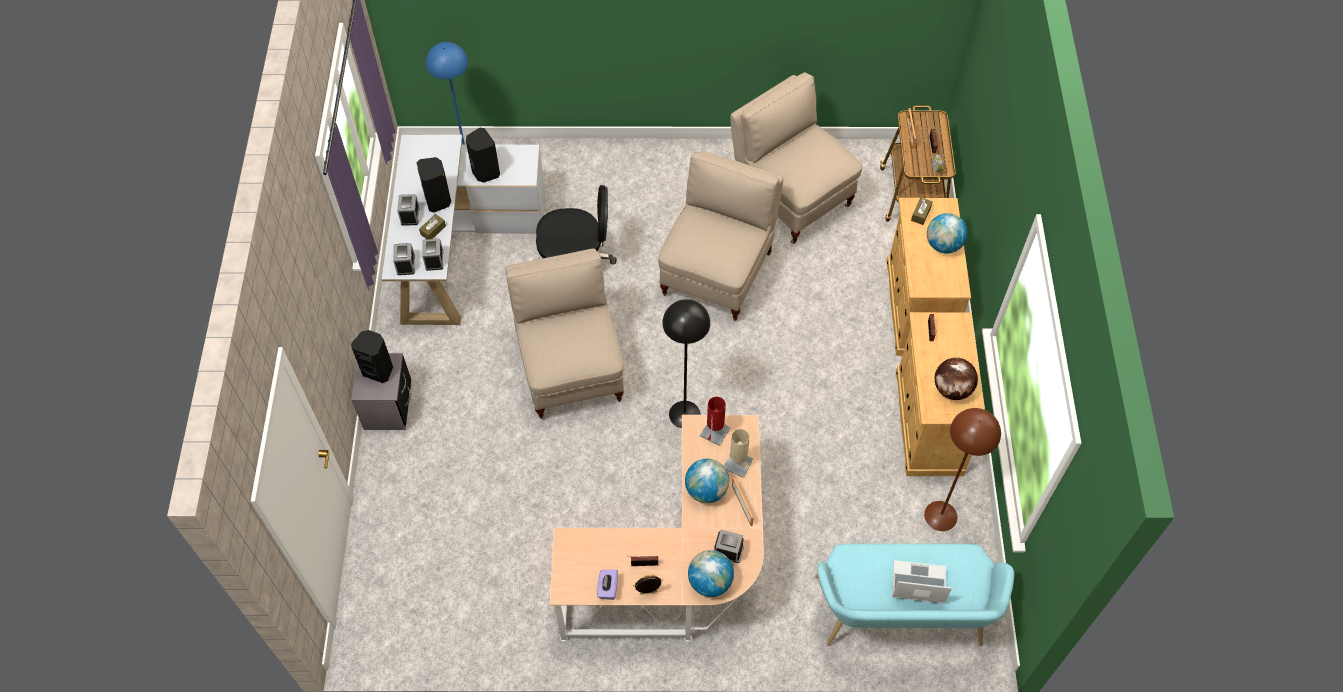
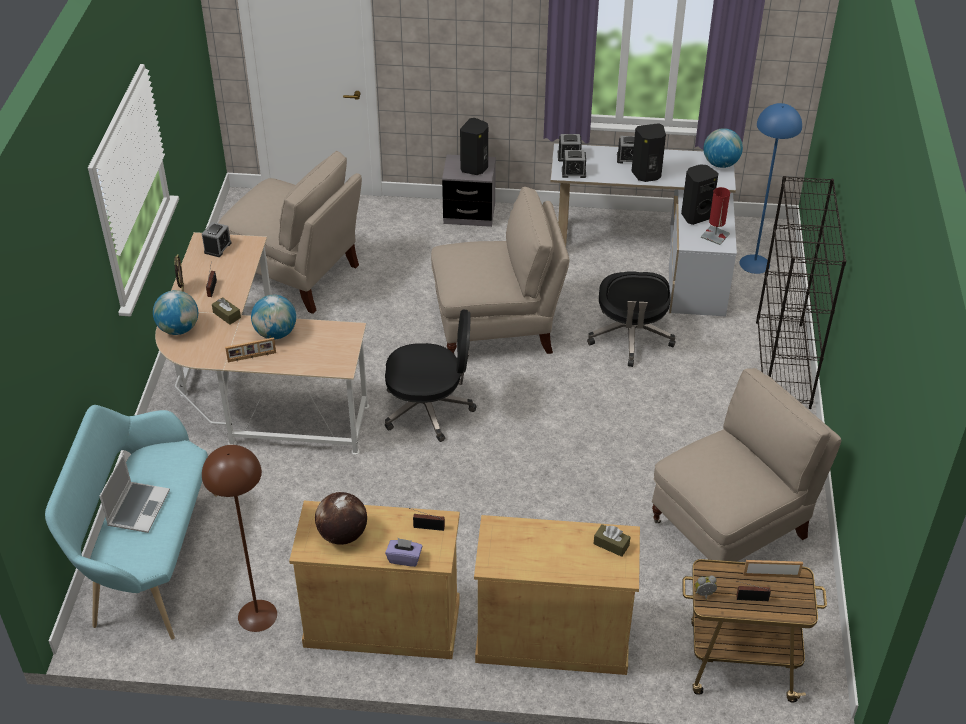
camera: 95 degrees right, 15 degrees down
(433, 230) = (609, 172): brown tissue box -> brown tissue box (227, 315)
(603, 156) = (783, 364): none -> black bookcase
(608, 588) = (196, 265): purple tissue box -> purple tissue box (404, 558)
(685, 414) = (429, 409): black floor lamp -> black office chair
(715, 432) = (340, 344): red table lamp -> red table lamp (715, 235)
(717, 272) = (614, 450): beige chair -> beige chair (297, 274)
(728, 551) = (206, 343): alarm clock -> alarm clock (217, 247)
(737, 463) = (299, 357): beige table lamp -> none
(943, 245) = (559, 560): globe -> globe (720, 164)

